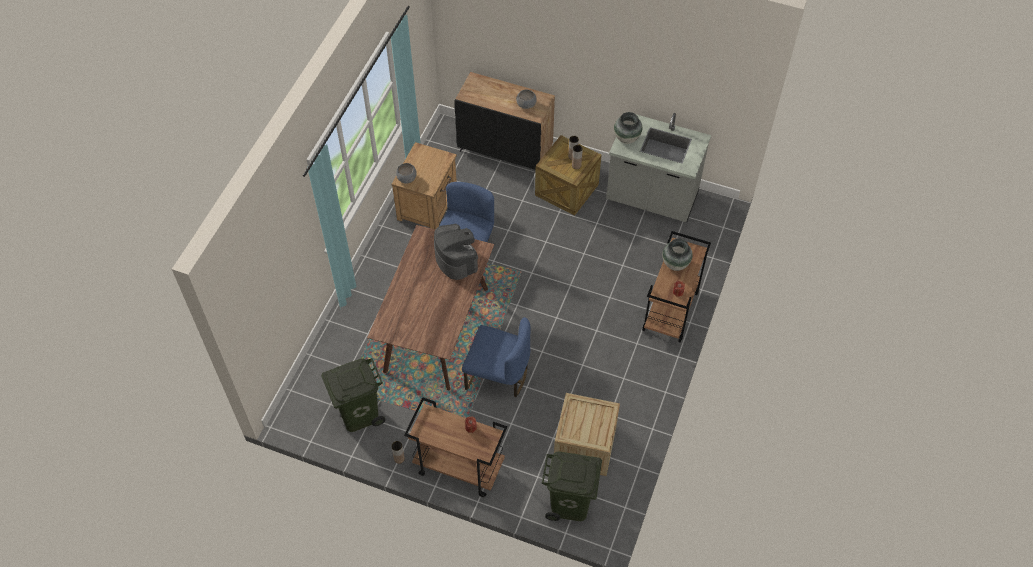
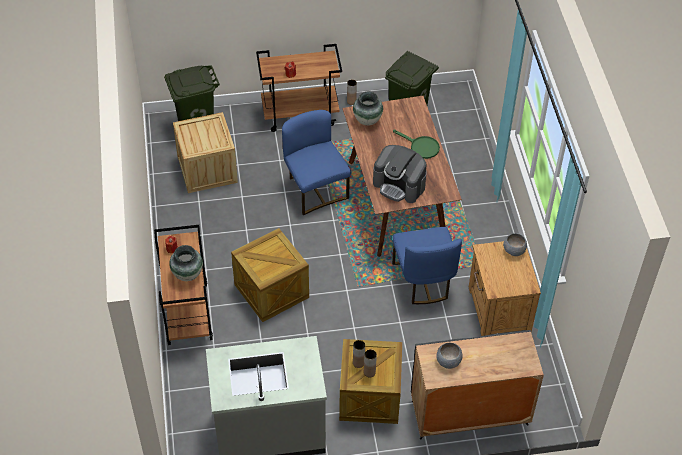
camera: 150 degrees right, 5 degrees down
(411, 285) = (421, 147): none -> green frying pan
(498, 376) = (315, 189): blue chair -> blue chair turned 75 degrees clockwise
(592, 299) = (271, 291): none -> crate
(627, 138) = (306, 361): vase -> vase (367, 120)

